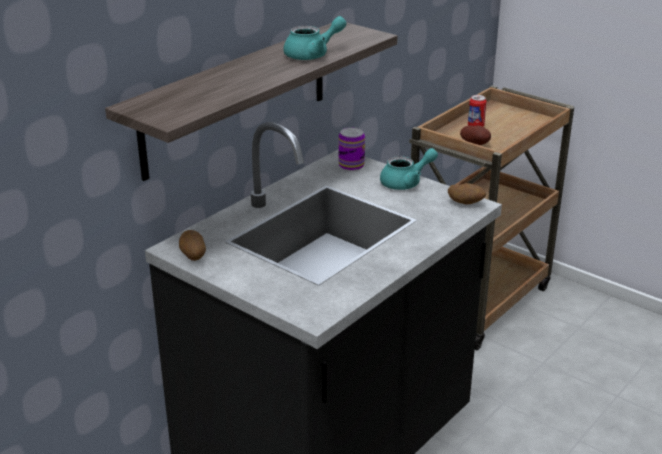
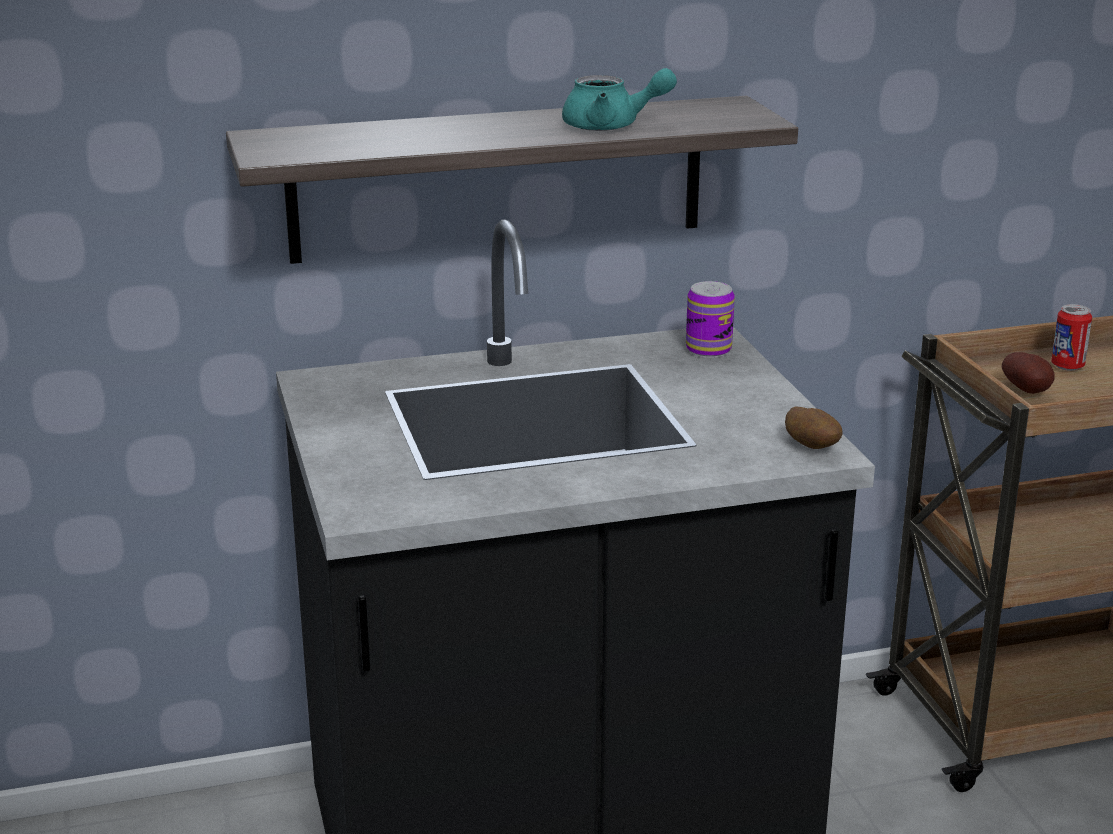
camera: 35 degrees right, 5 degrees down
(193, 256) = (320, 395): potato -> none
(406, 183) = (759, 394): turquoise teapot -> none

